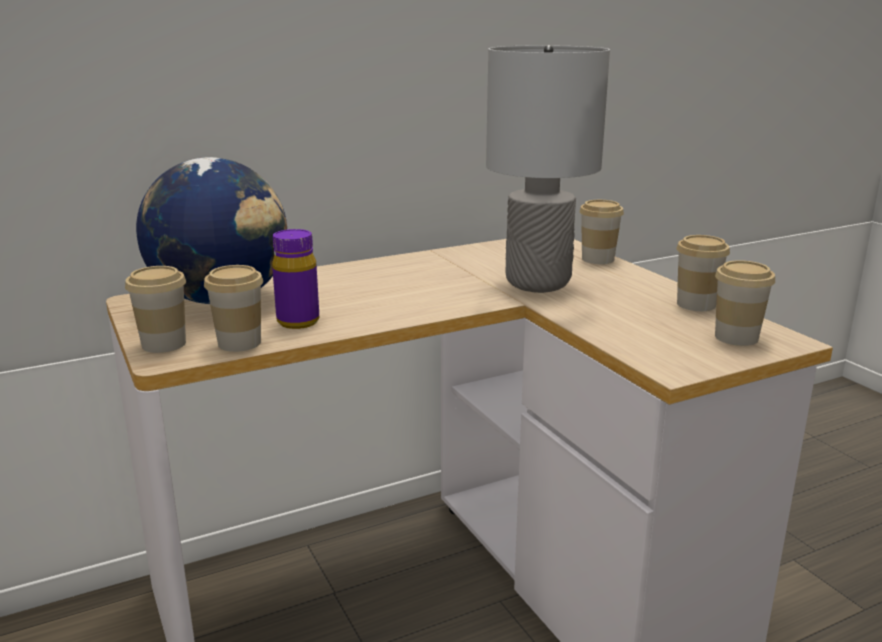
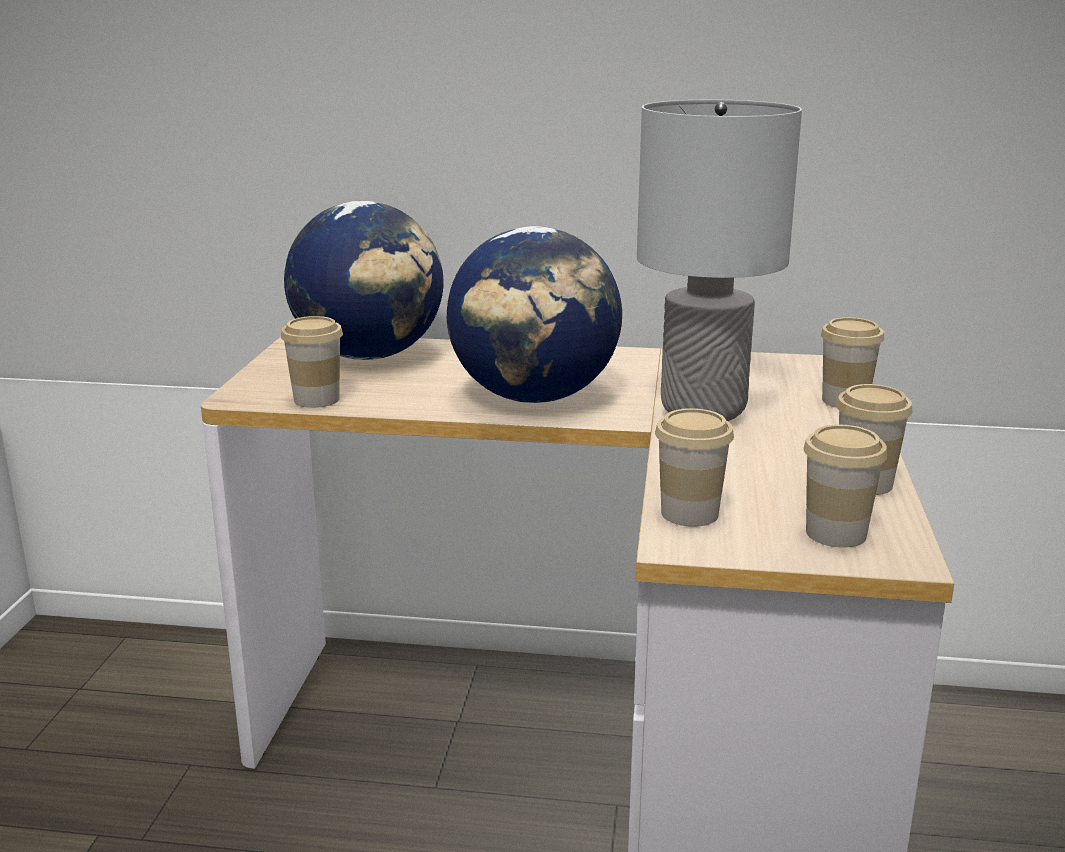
camera: 35 degrees right, 0 degrees up
(164, 344) = (259, 385): cup -> cup (689, 513)
(298, 322) = (397, 393): purple bottle -> none
(409, 301) = (535, 398): none -> globe

